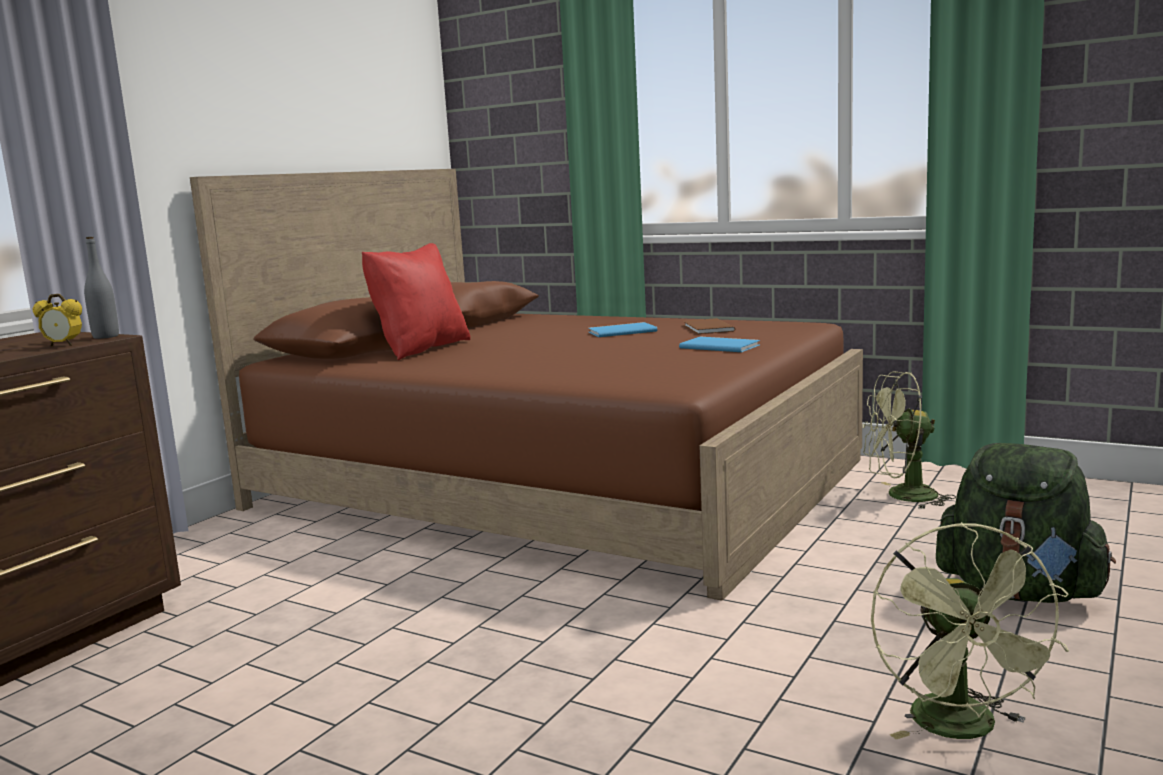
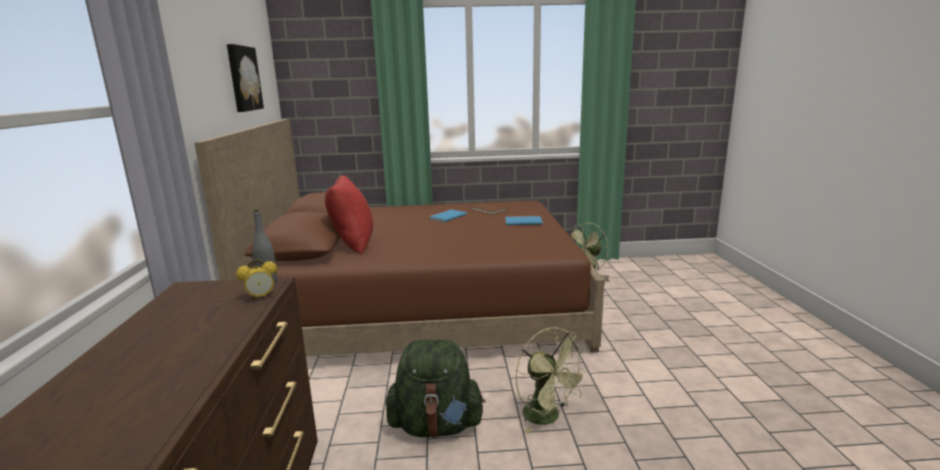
camera: 35 degrees left, 5 degrees up
(341, 103) = (243, 78): none -> picture
(963, 729) = (755, 381): green fan -> green fan (548, 417)
(1019, 592) = (688, 315): green backpack -> green backpack (436, 426)

